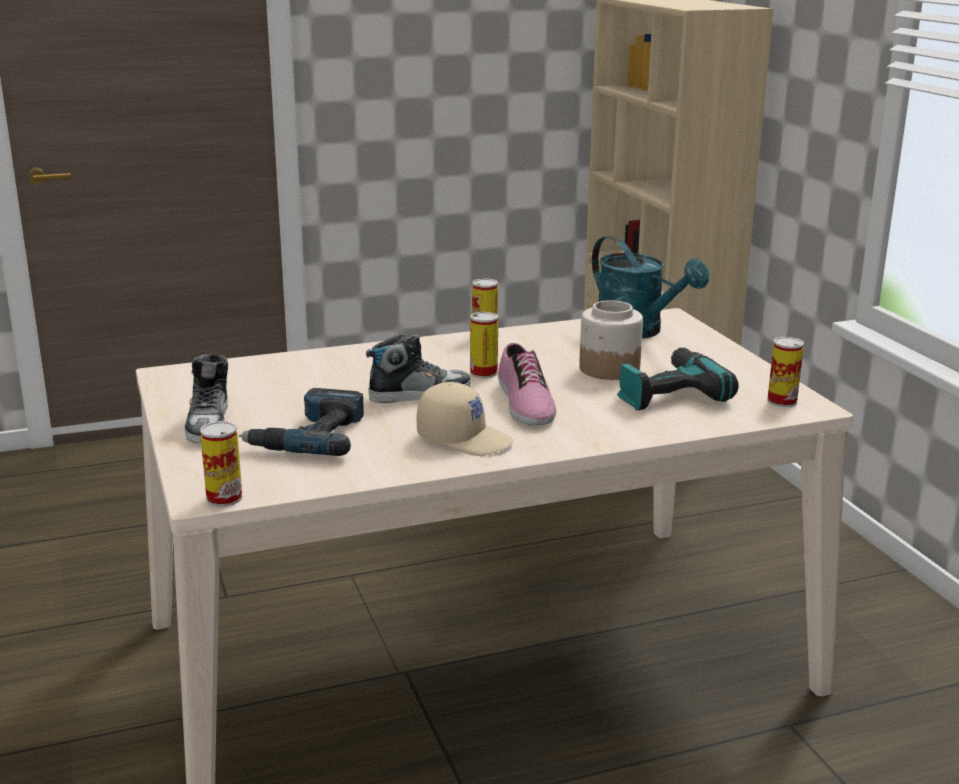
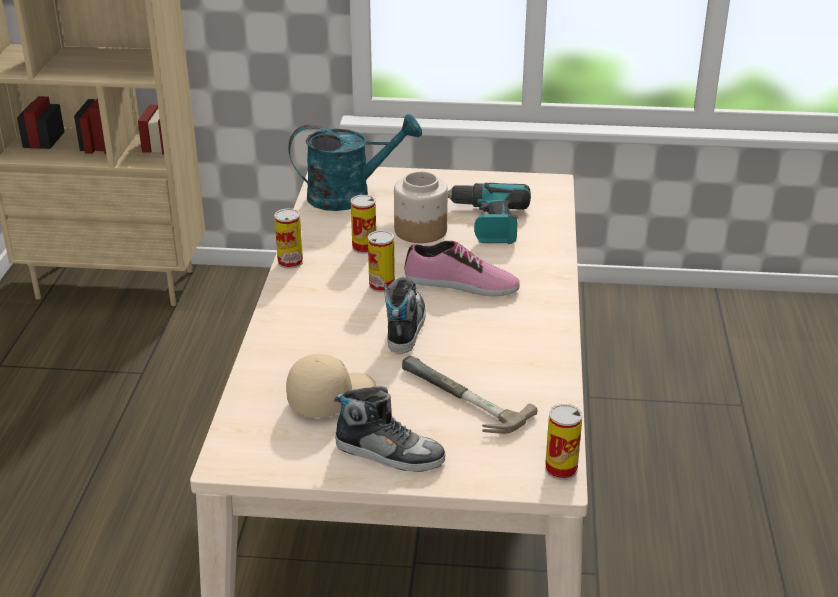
camera: 65 degrees left, 10 degrees up
(309, 435) = (457, 401): power drill -> hammer
(465, 438) = (513, 327): beige cap -> beige cap (331, 397)
(782, 401) = (533, 188): can -> can (364, 247)

